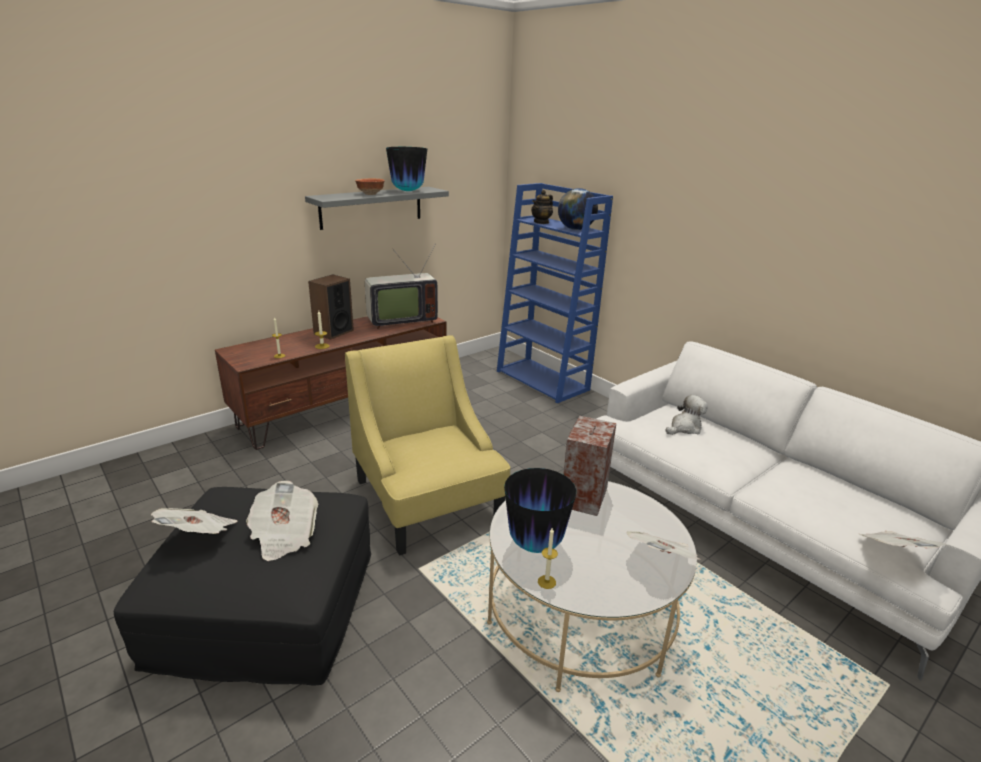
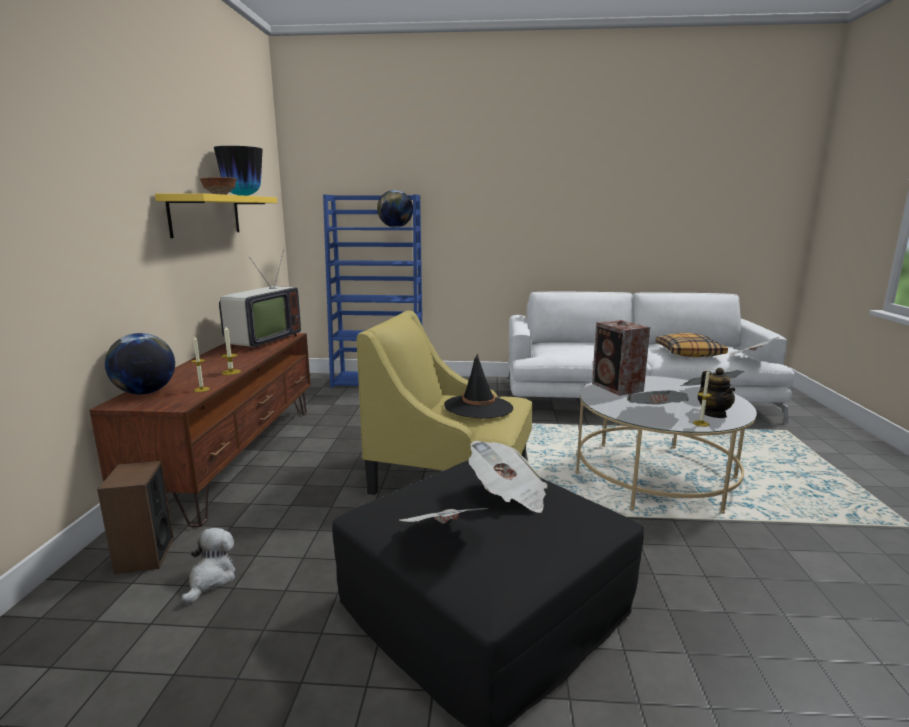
camera: 45 degrees left, 10 degrees down
(255, 346) = (145, 393): none -> globe
(333, 332) = (212, 362): speaker -> speaker (144, 555)
(371, 207) = (206, 215): grey shelf -> yellow shelf
(435, 452) = (478, 407): none -> black hat
(535, 544) = (655, 414): vase -> newspaper
(541, 222) = (355, 227): teapot -> teapot (713, 414)
(684, 428) = (573, 348): plush toy -> plush toy (211, 579)
(819, 501) = (689, 353): none -> pillow

